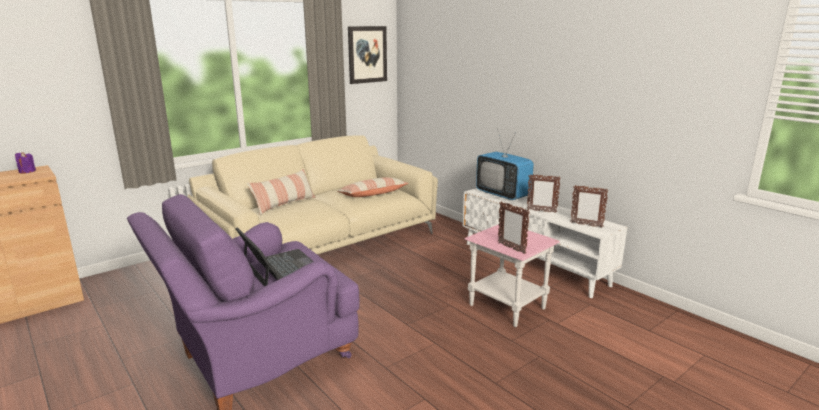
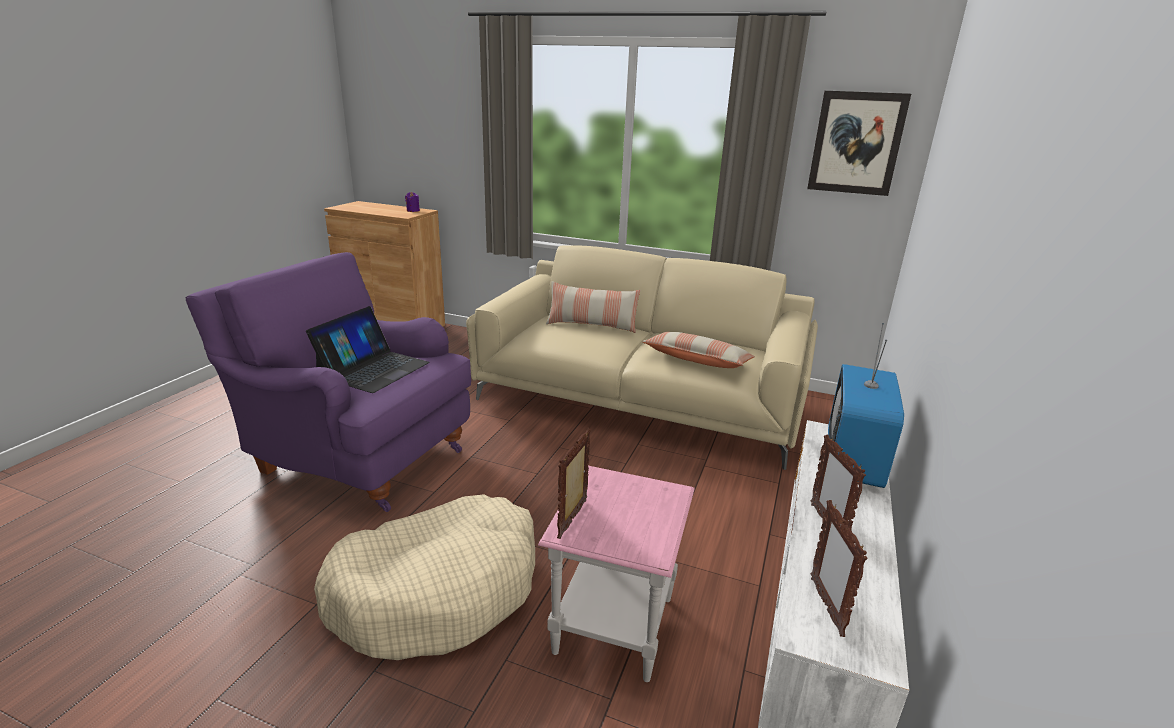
camera: 60 degrees right, 5 degrees up
(446, 351) = (438, 590): none -> beige dog bed

